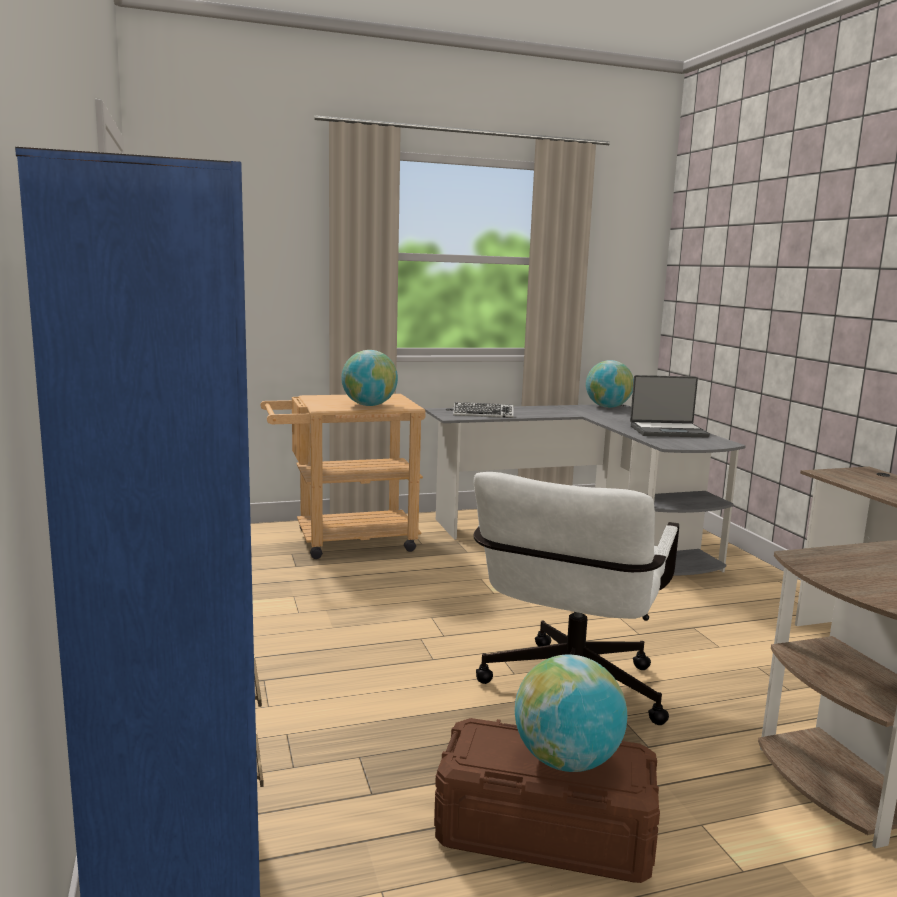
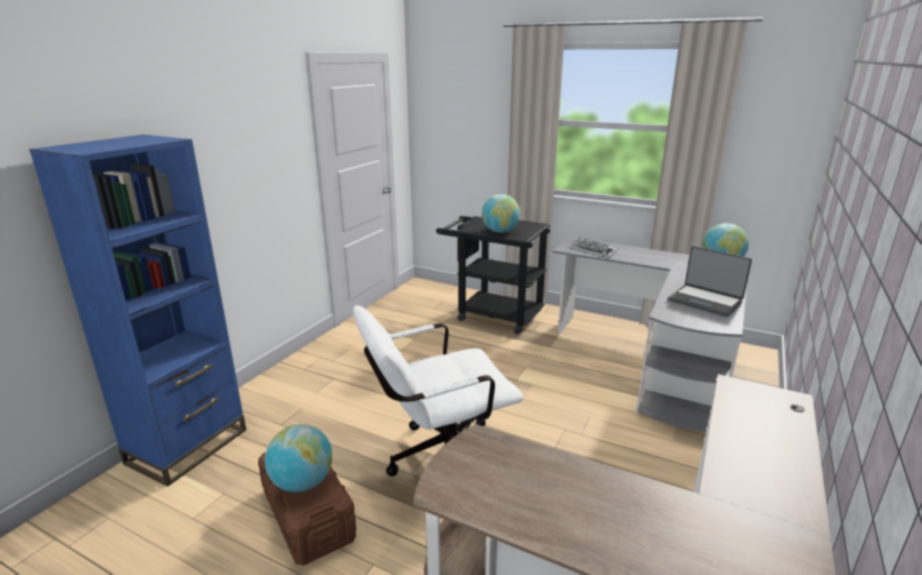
camera: 45 degrees right, 10 degrees up
(344, 541) = (492, 314): beige cart -> black cart

